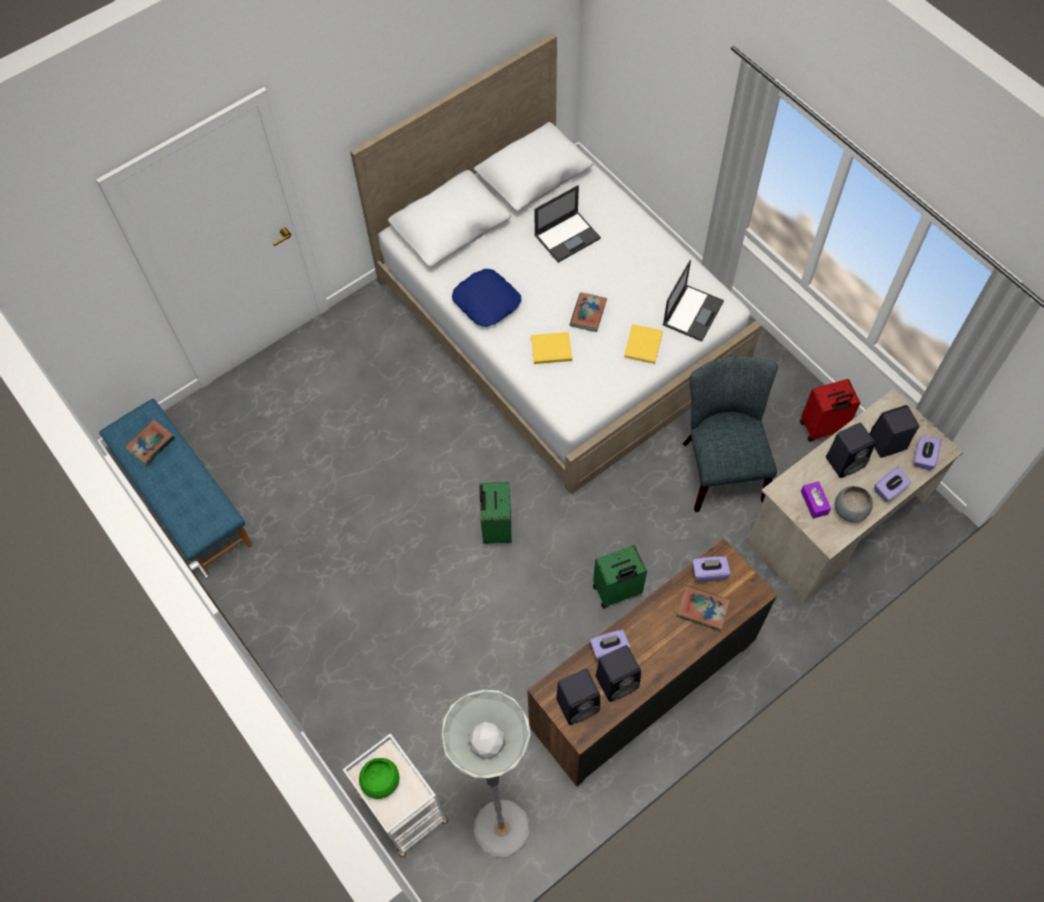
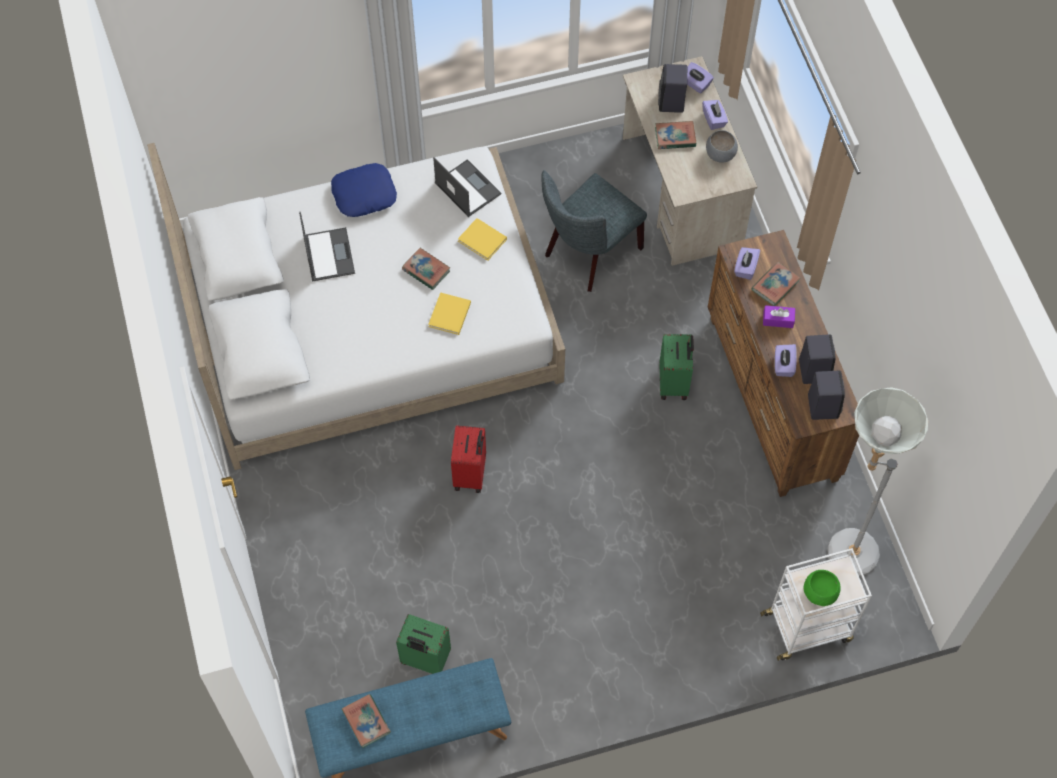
camera: 70 degrees left, 0 degrees up
(487, 301) = (368, 349): blue pillow -> blue pillow (364, 194)
(495, 527) = (568, 458): green suitcase -> green suitcase (424, 659)
(720, 466) = (588, 254): grey chair -> grey chair turned 60 degrees counterclockwise
(814, 502) = (703, 175): purple tissue box -> purple tissue box (778, 320)
(822, 428) = (587, 163): red suitcase -> red suitcase (471, 474)
(845, 461) = (675, 137): black speaker -> book

